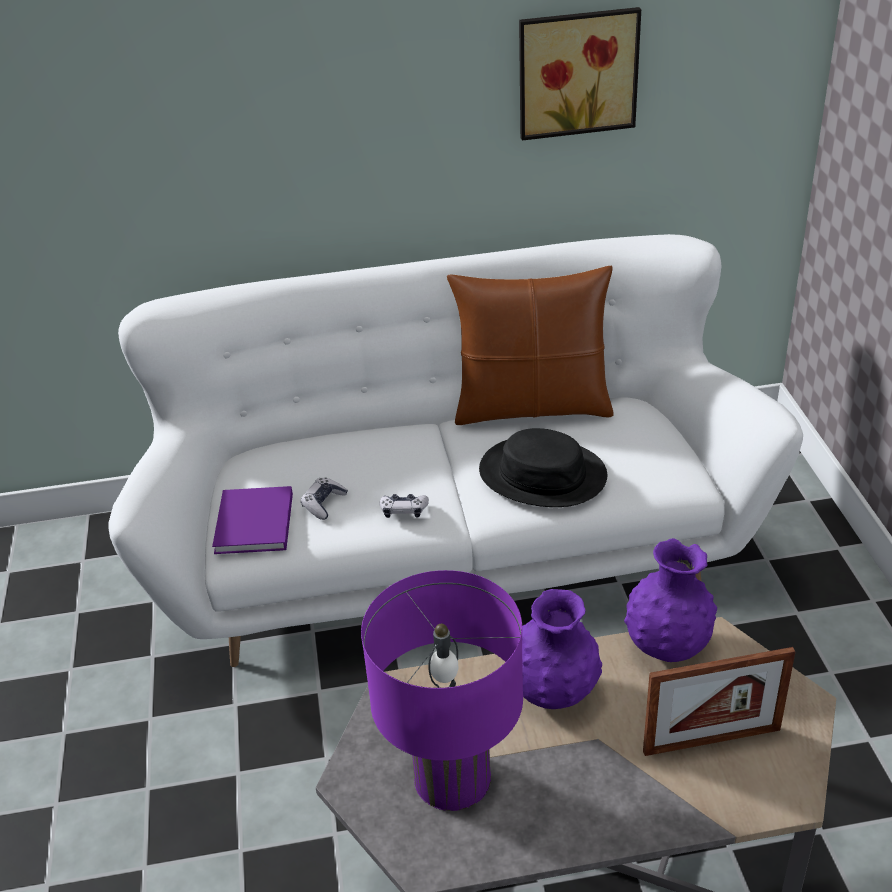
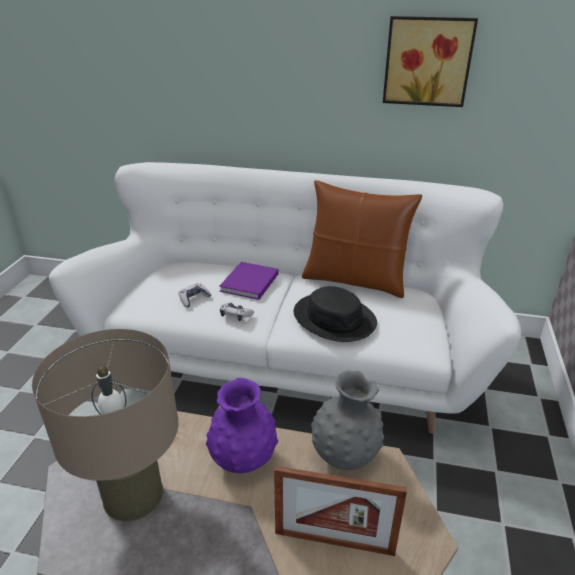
camera: 20 degrees right, 5 degrees down
(254, 525) = (148, 299): purple book -> purple book (249, 283)
(452, 778) = (133, 494): purple table lamp -> beige table lamp
(667, 646) = (345, 455): purple vase -> grey vase

